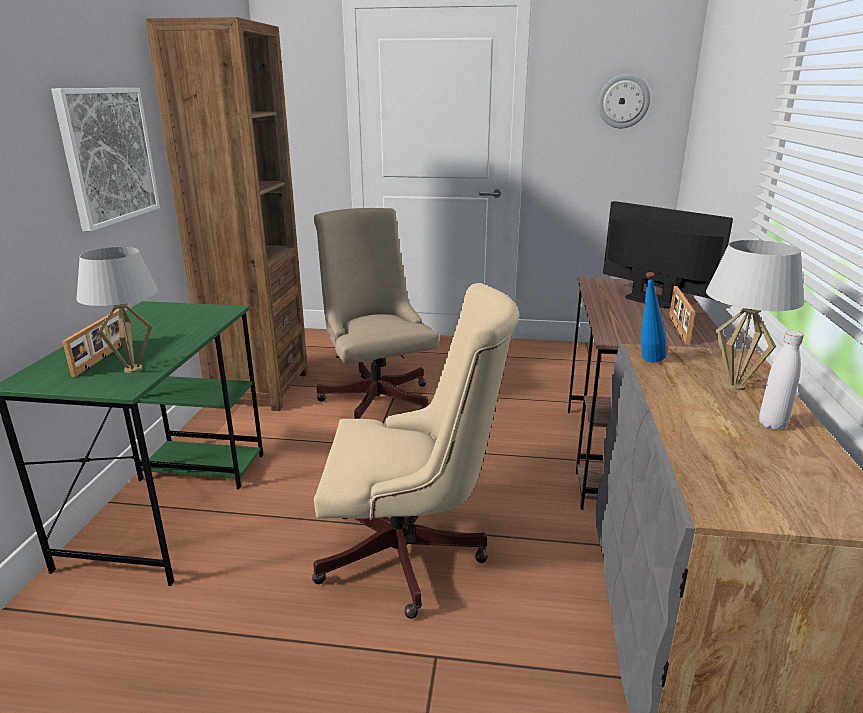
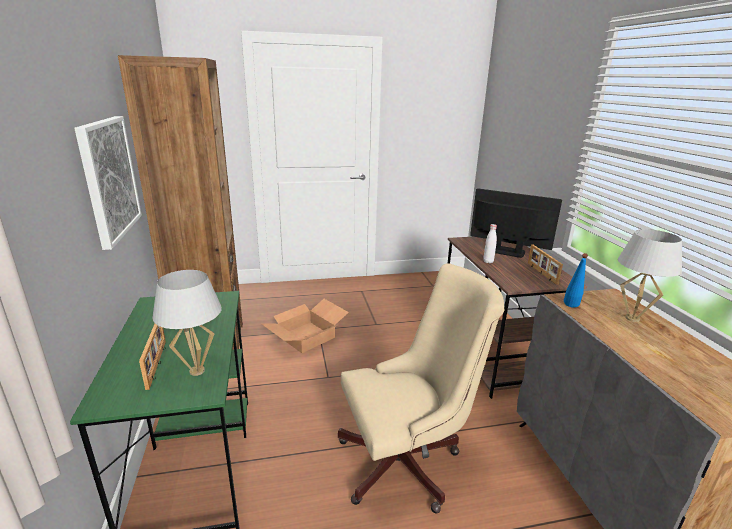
camera: 20 degrees left, 0 degrees up
(376, 396) = (306, 336): beige office chair -> cardboard box
(623, 101) = (442, 113): wall clock -> none
(772, 424) = (678, 345): white bottle -> white bottle (488, 261)

